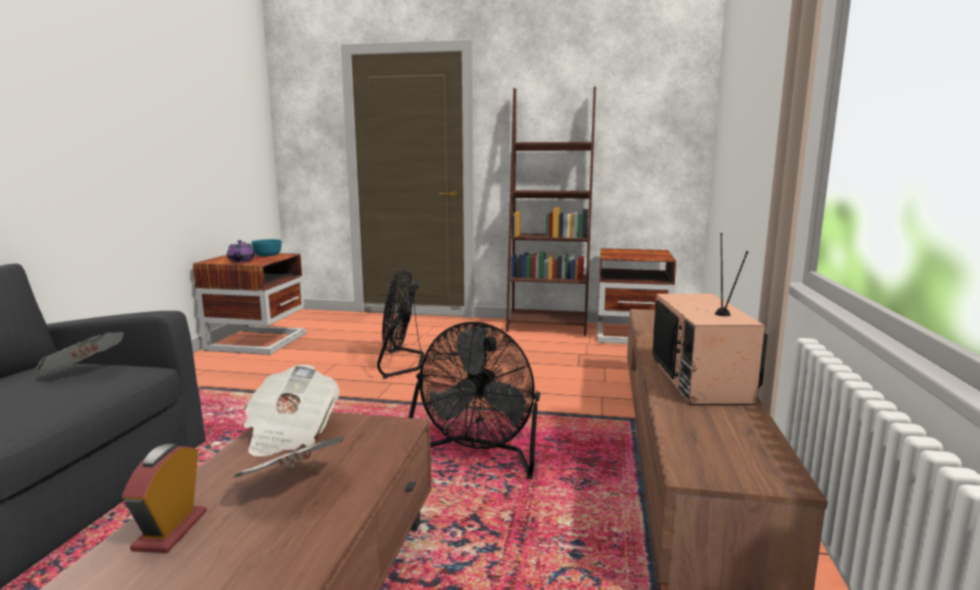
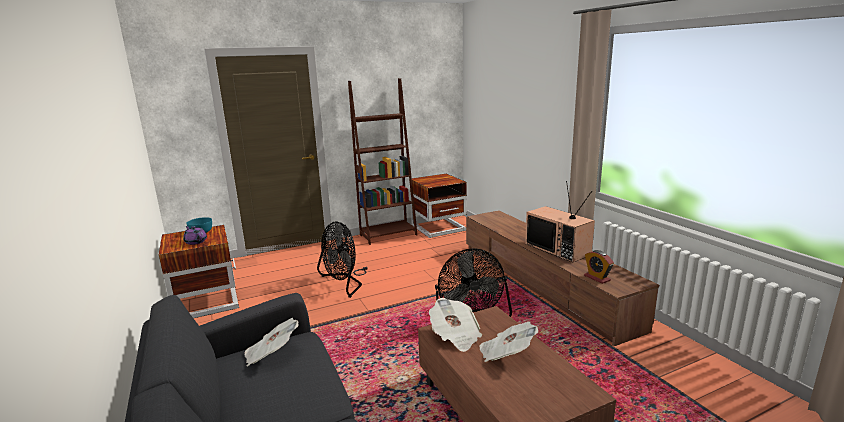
camera: 35 degrees left, 5 degrees up
(170, 531) = (503, 390): alarm clock -> alarm clock (597, 278)

